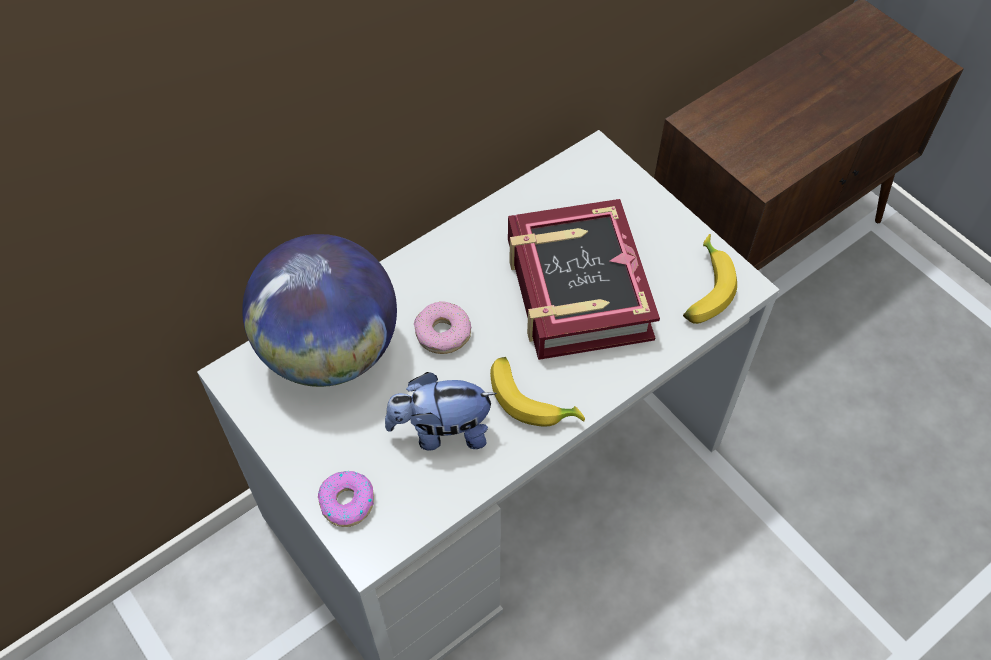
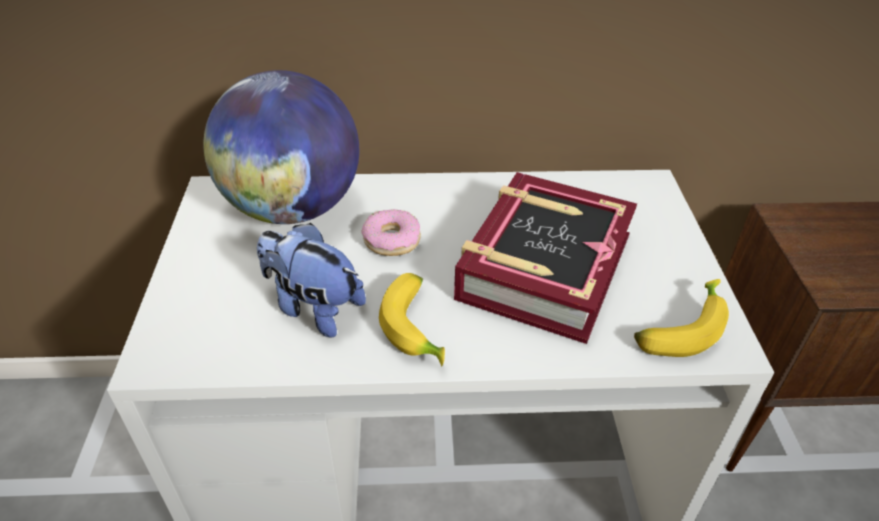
camera: 35 degrees right, 15 degrees down
(347, 502) = (181, 315): donut -> none

